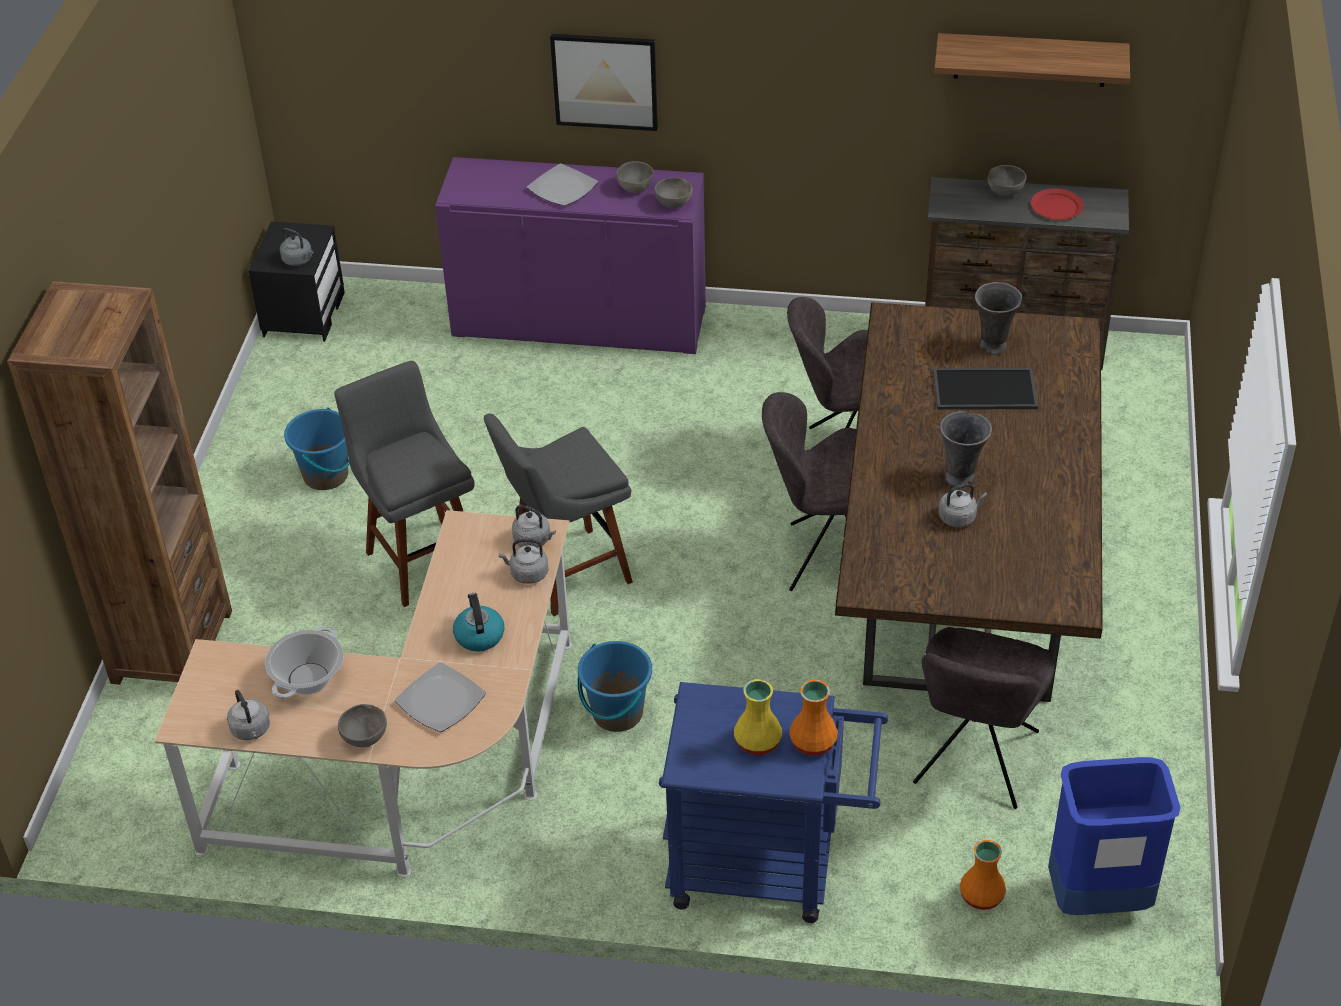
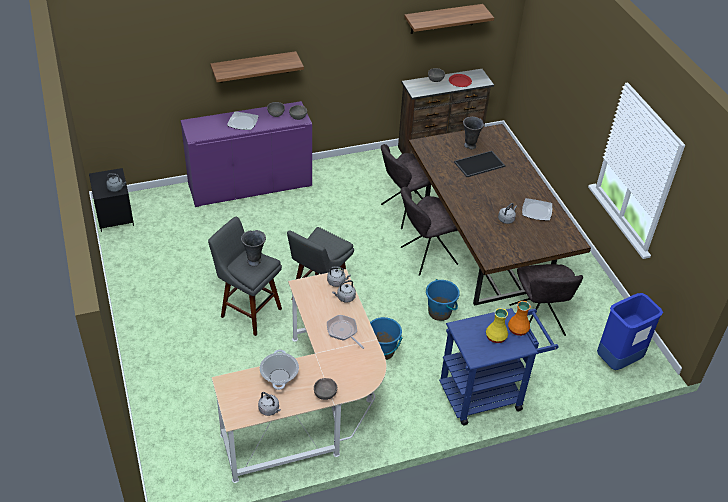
camera: 30 degrees left, 0 degrees up
(171, 646) = (154, 390): brown bookcase -> none
(326, 475) = (177, 287): blue bucket -> blue bucket (440, 312)
(440, 700) = (347, 366): plate -> plate (536, 211)
(479, 635) = (343, 331): kettle -> frying pan
(605, 81) = (254, 67): picture -> shelf
(961, 478) = (496, 203): grey vase -> grey vase (255, 261)
(980, 895) = (575, 375): orange vase -> none

